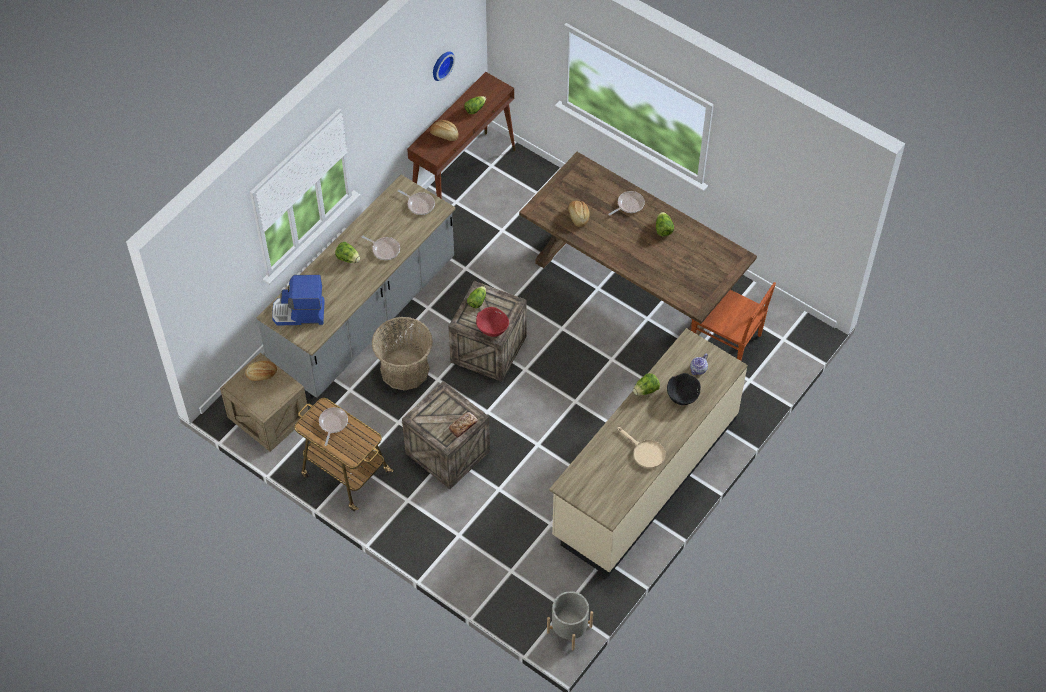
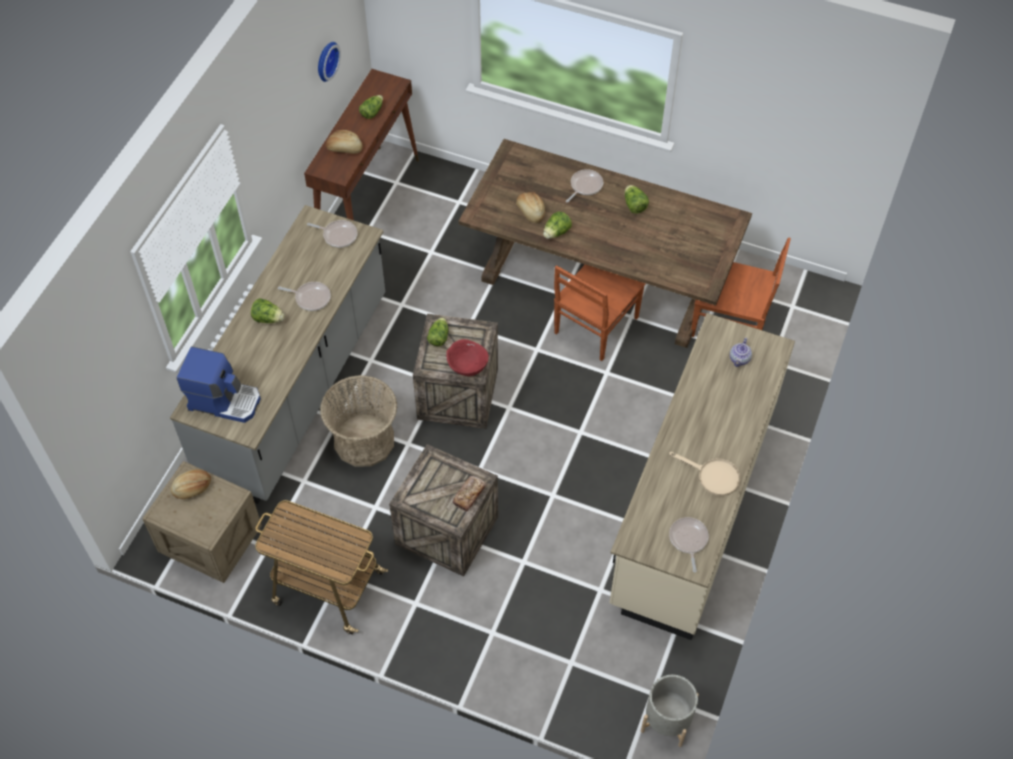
camera: 15 degrees left, 0 degrees up
(299, 313) = (224, 400): coffee machine -> coffee machine turned 150 degrees counterclockwise
(332, 423) = (304, 531): frying pan -> frying pan (688, 540)
(614, 320) = (594, 326): none -> brown chair
(646, 390) = (686, 398): lettuce -> lettuce (556, 233)
(683, 395) = (732, 395): black bowl -> none

